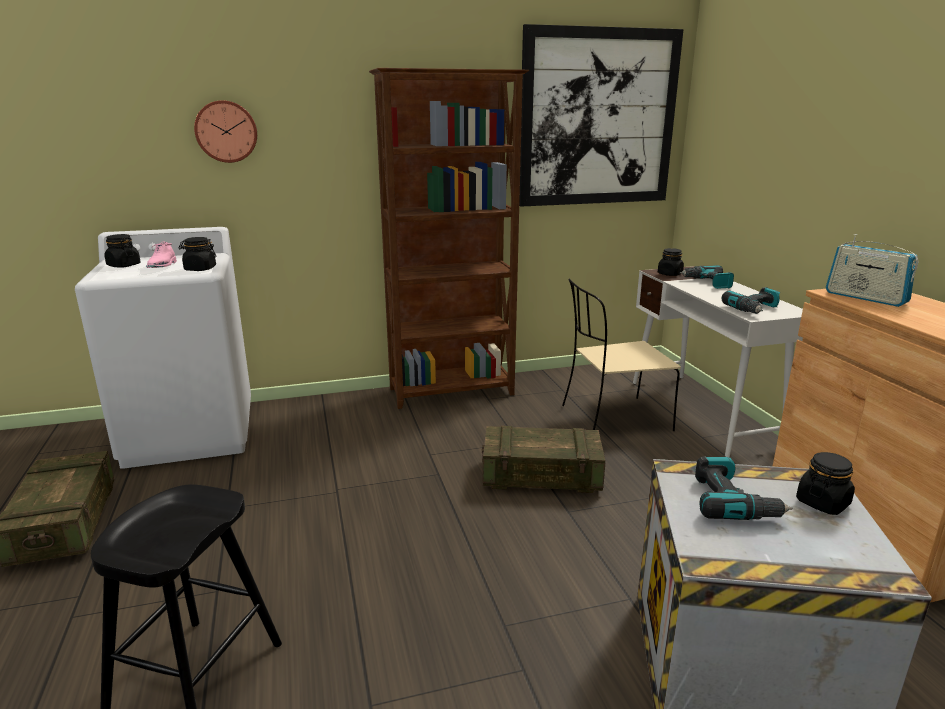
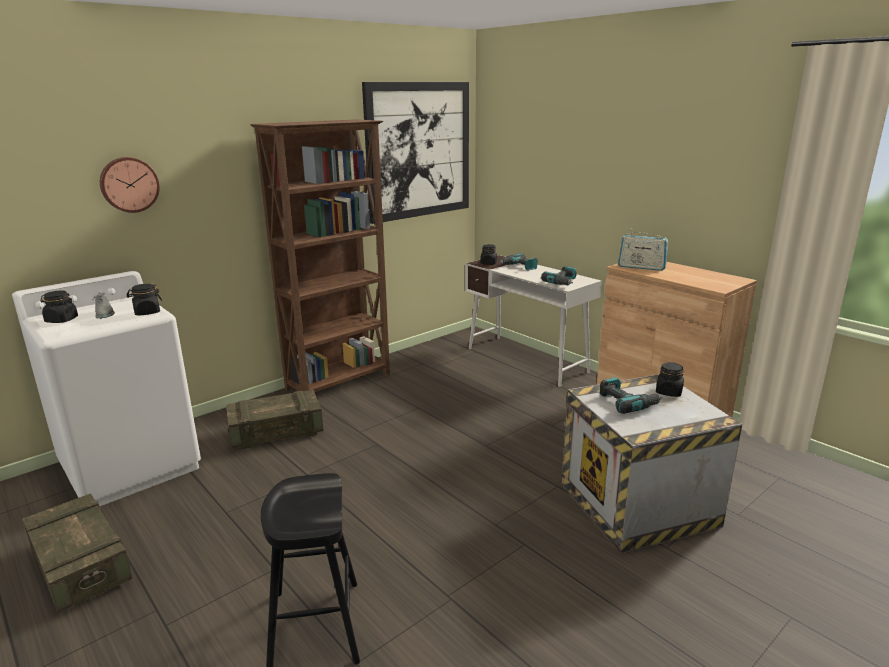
camera: 25 degrees left, 0 degrees up
(162, 266) = (105, 315): pink shoe -> grey shoe
(541, 476) = (452, 427): crate -> crate (276, 432)
(613, 418) = (472, 377): beige chair -> none

